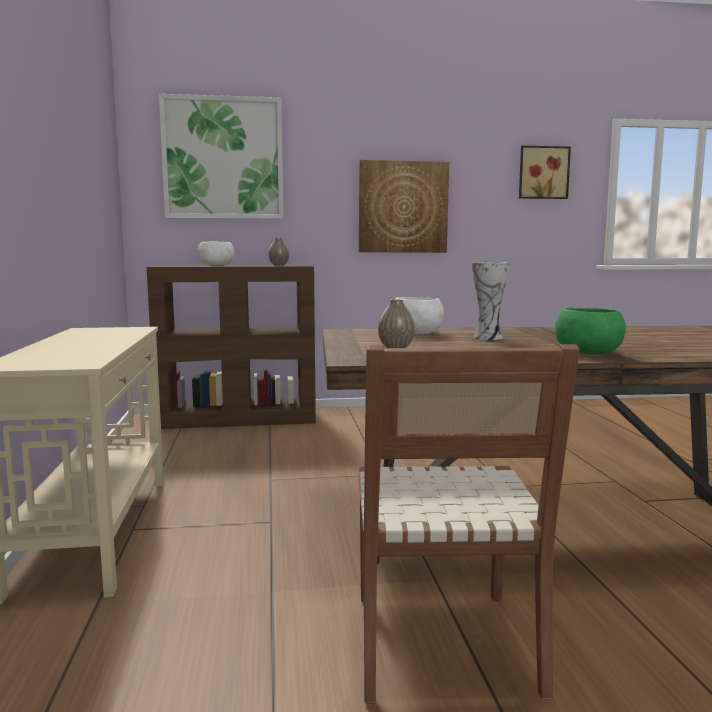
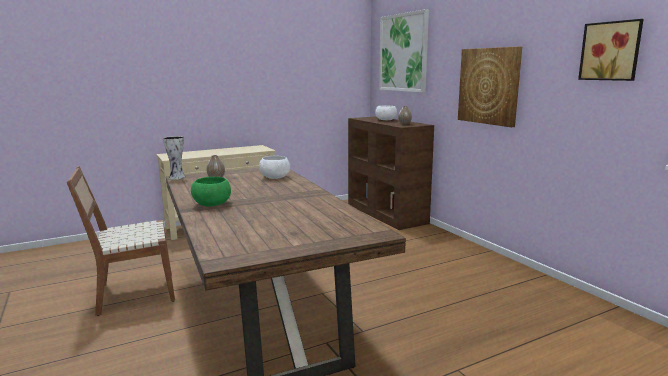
camera: 70 degrees right, 5 degrees up
(488, 337) = (263, 187): vase -> vase (177, 177)

